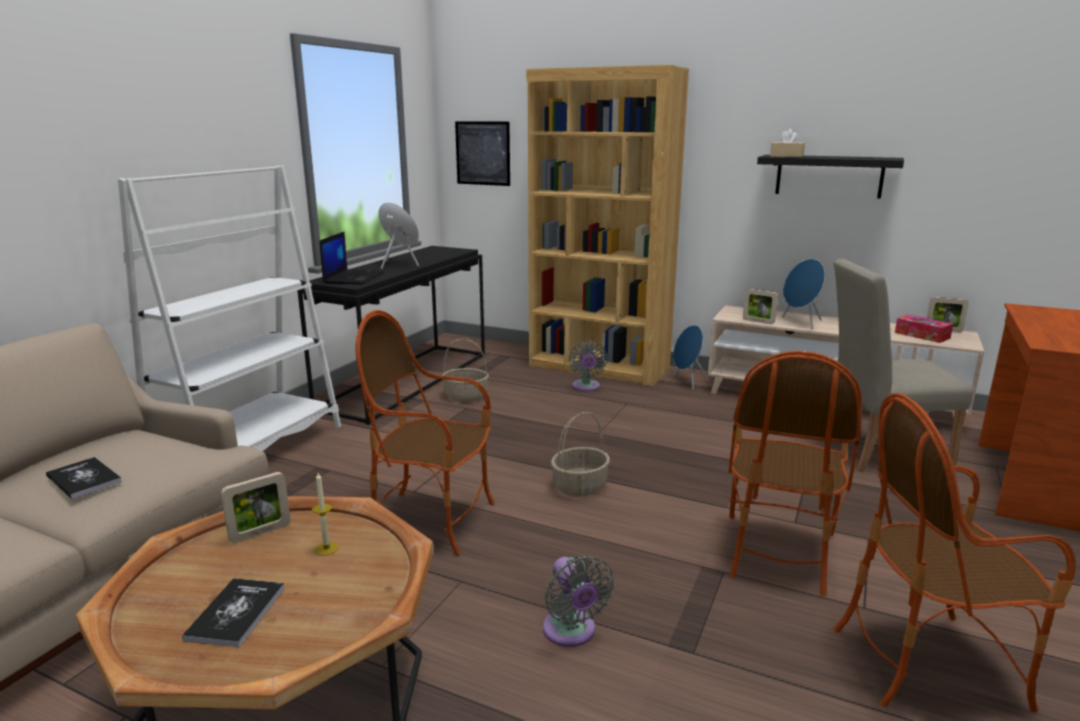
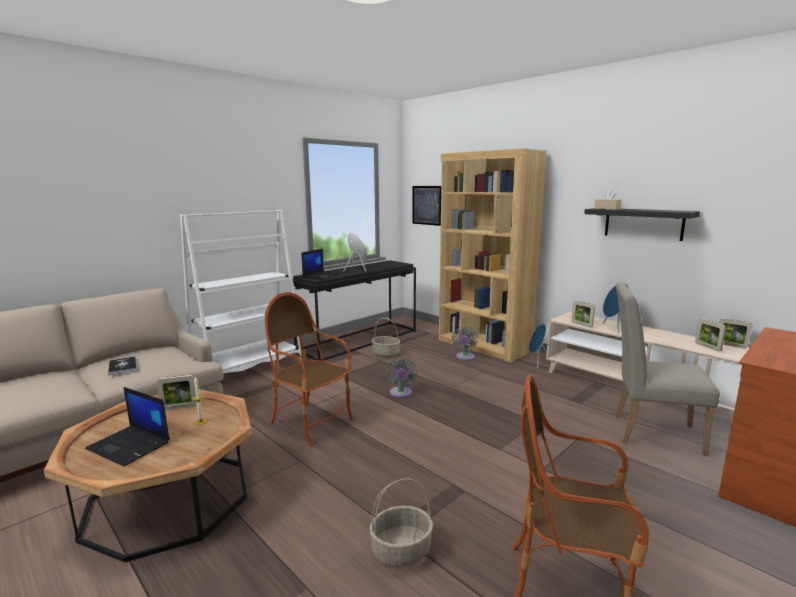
camera: 20 degrees right, 5 degrees down
(236, 613) = (130, 445): book -> laptop
(571, 633) = (338, 506): grey fan -> grey fan (400, 394)
(579, 487) = (412, 419): basket -> basket (401, 552)
(777, 552) = (513, 486): armchair -> none
(922, 335) = (708, 347): tissue box -> picture frame

